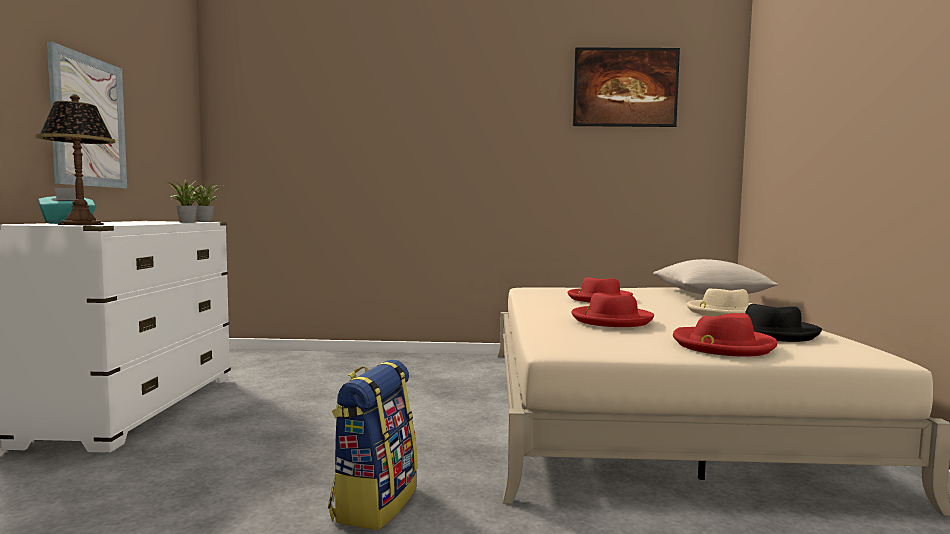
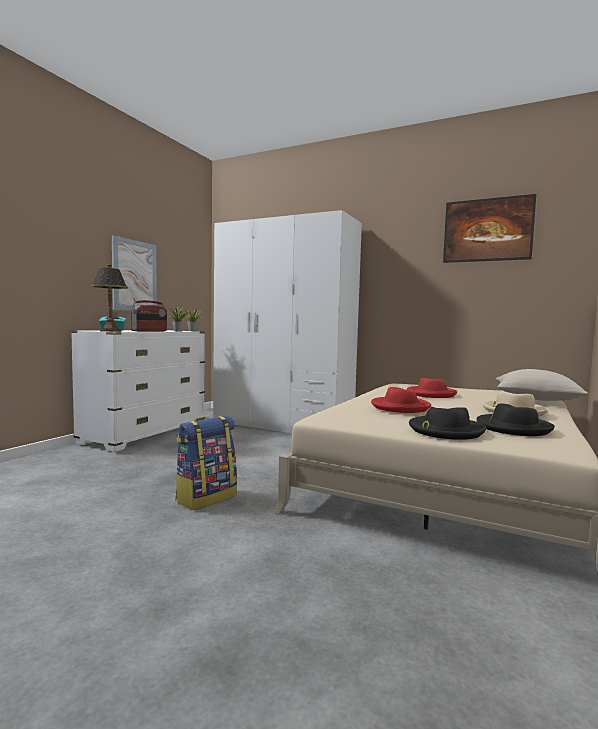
camera: 25 degrees right, 0 degrees up
(145, 223) = (149, 331): none -> radio
(355, 362) = (282, 425): none -> white wardrobe
(722, 346) = (445, 431): red hat -> black hat

